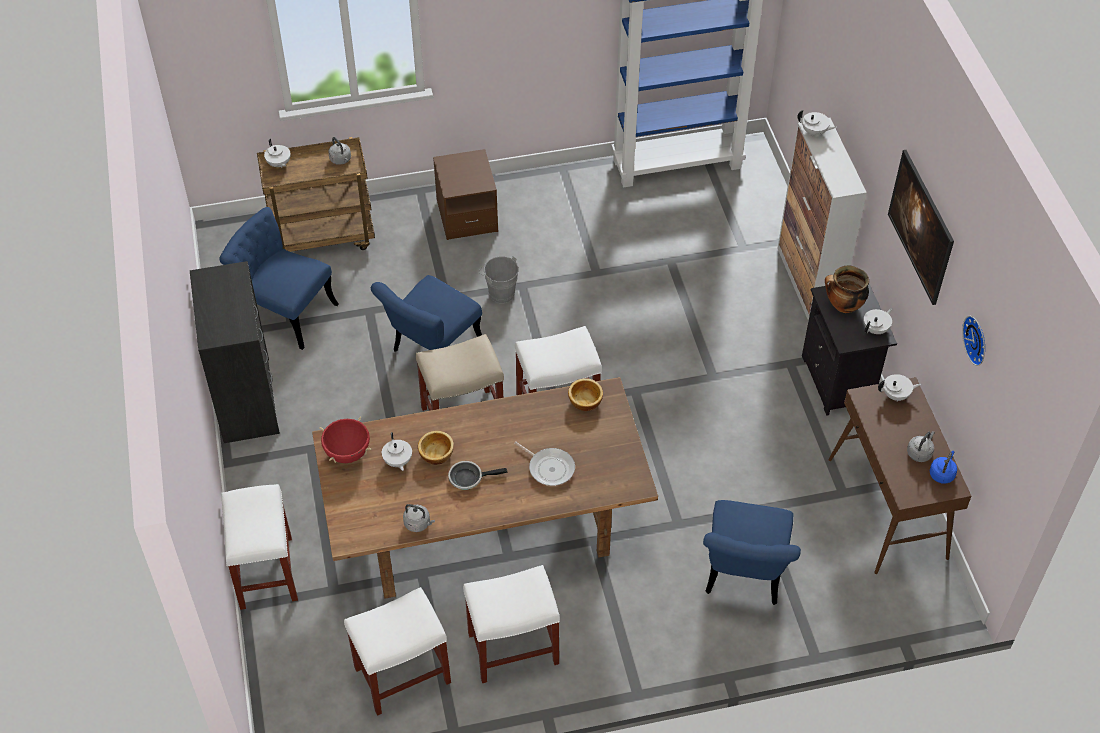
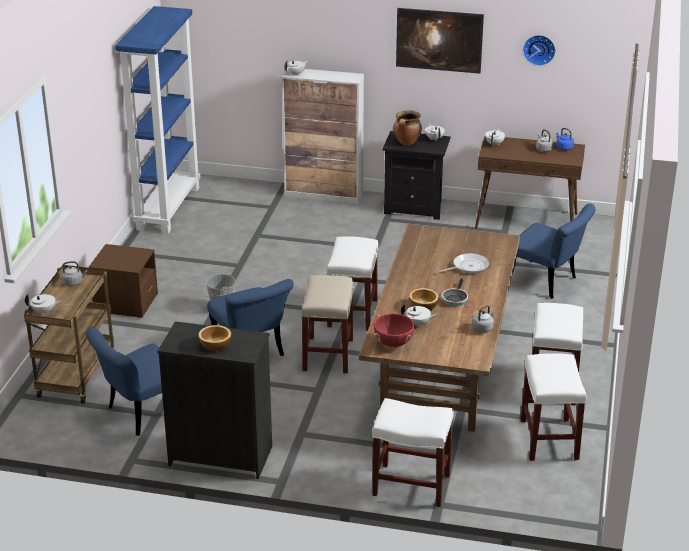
camera: 65 degrees left, 20 degrees down
(584, 401) = (419, 240): bowl -> bowl (214, 345)

